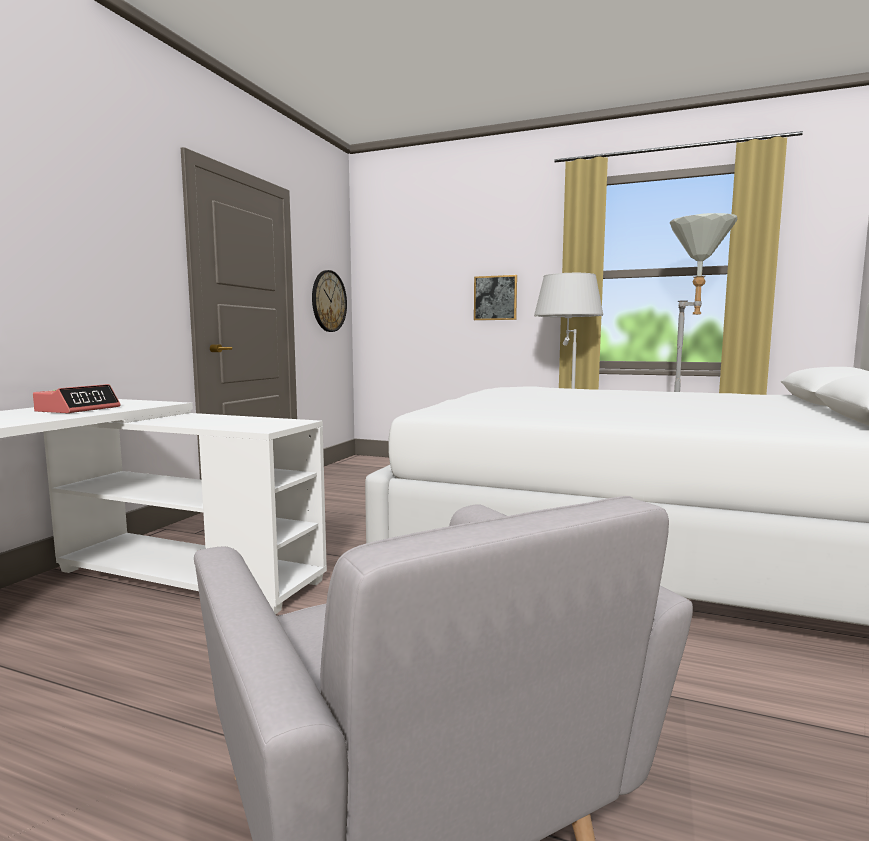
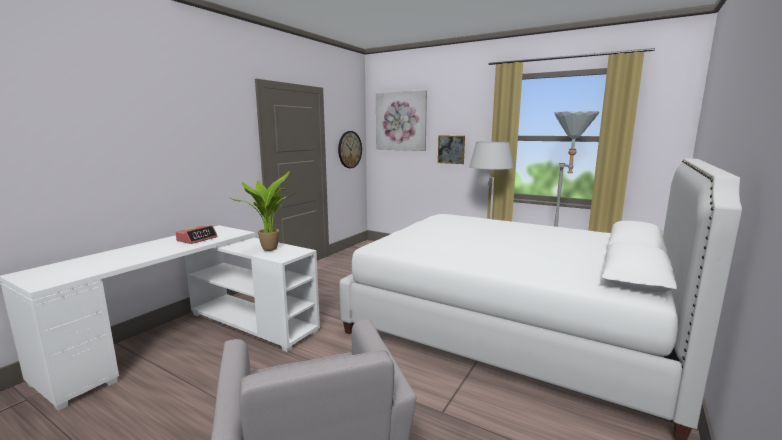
camera: 10 degrees right, 5 degrees up
(229, 421) = (269, 248): none -> potted plant
(411, 257) = (401, 121): none -> picture

